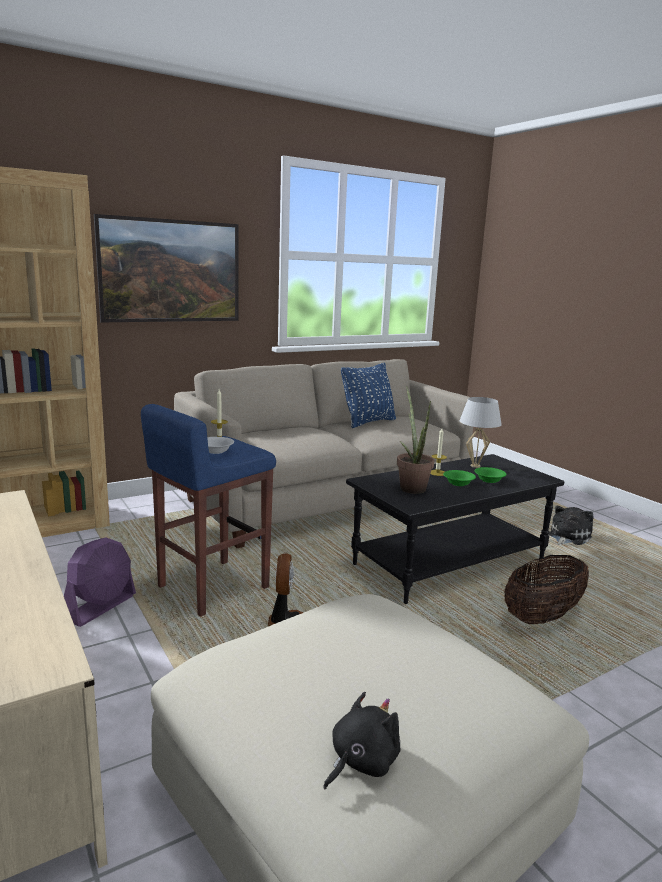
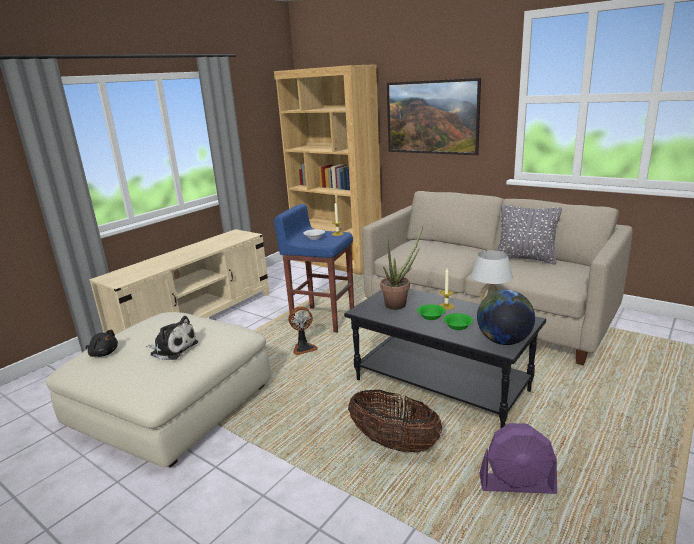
camera: 70 degrees right, 5 degrees up
(100, 606) = (283, 303): purple fan -> purple fan (517, 484)
(368, 422) = (526, 259): blue pillow -> grey pillow
(529, 474) = (503, 341): none -> globe
(567, 537) = (592, 444): plush toy -> plush toy (172, 348)

